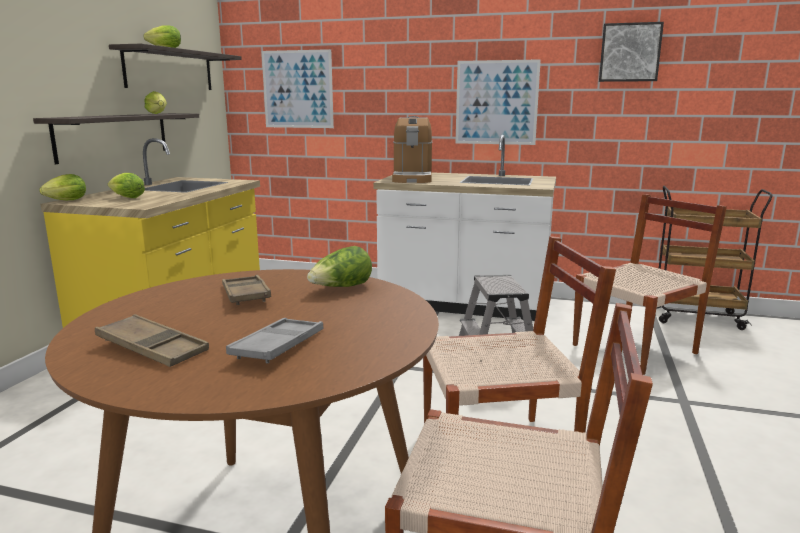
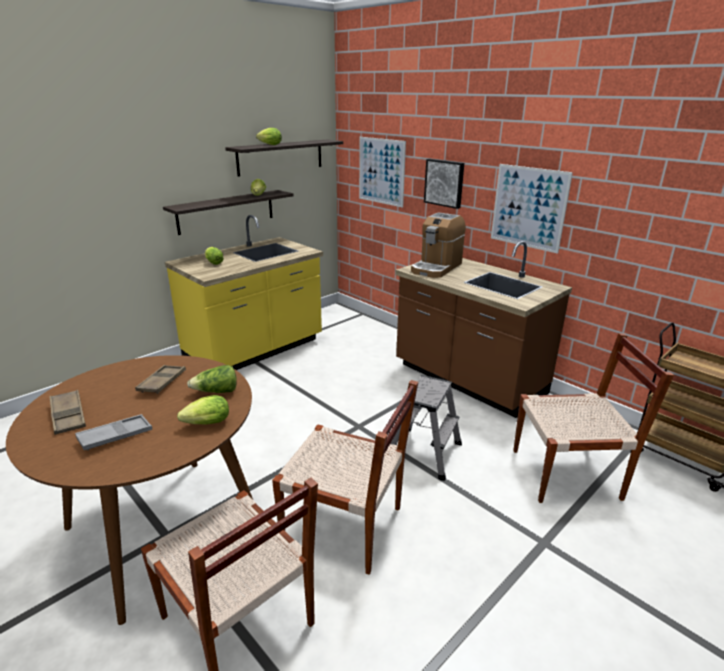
camera: 30 degrees right, 10 degrees up
(64, 201) = (178, 261): lettuce -> lettuce (205, 424)
(464, 304) = (468, 380): white counter -> brown counter
(630, 52) = (663, 177): picture -> picture (444, 183)

